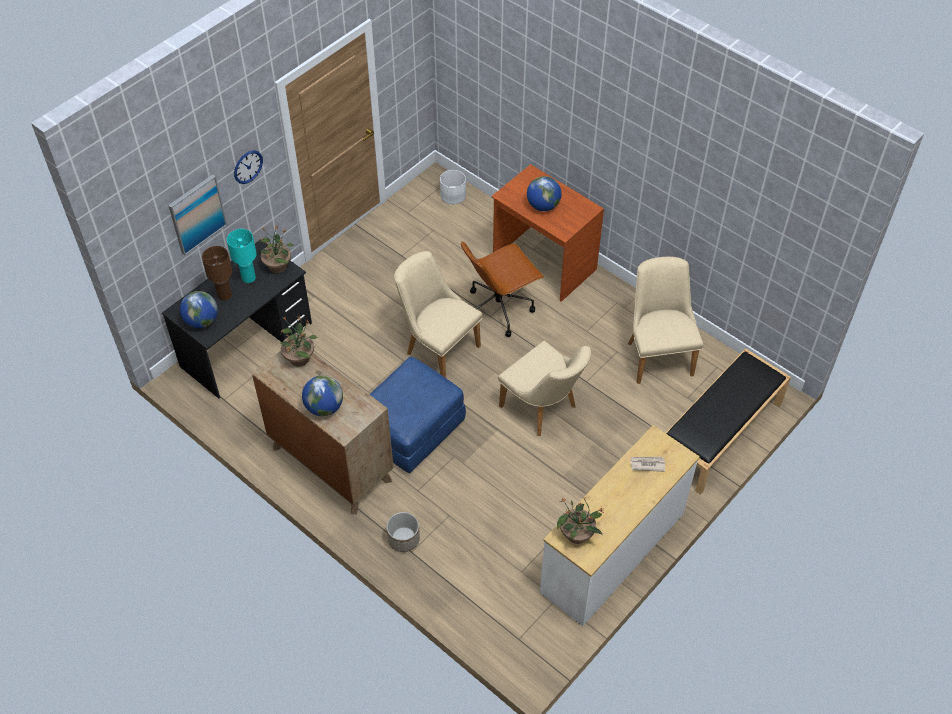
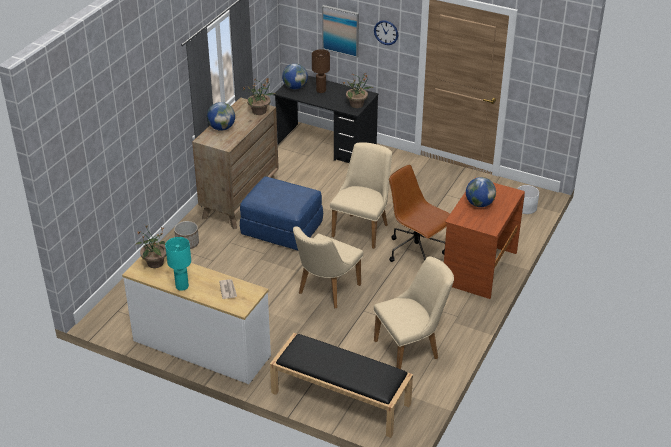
camera: 75 degrees right, 15 degrees down
(249, 278) = (340, 96): turquoise table lamp -> turquoise table lamp (182, 286)

